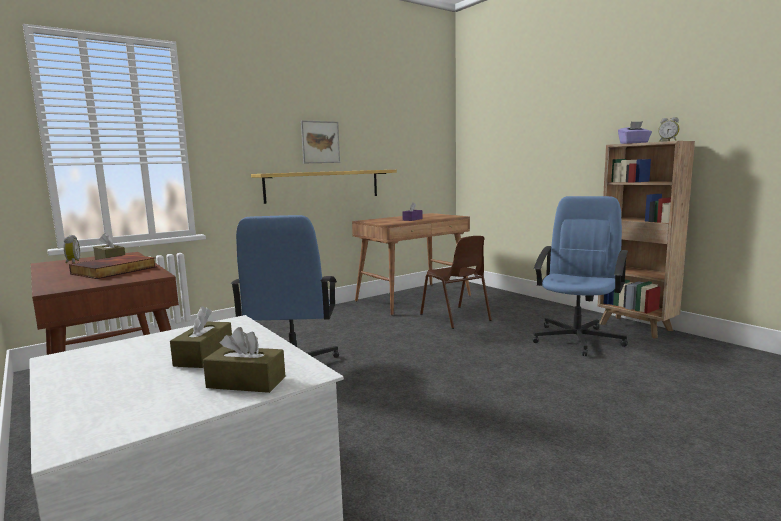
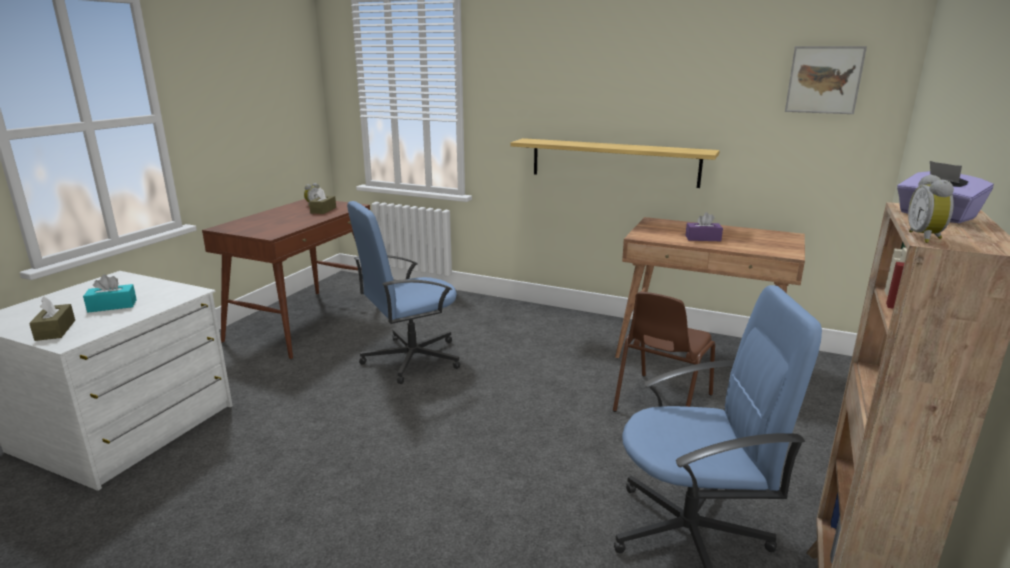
camera: 60 degrees right, 10 degrees up
(114, 271) = (285, 222): book -> none
(204, 355) = (112, 306): brown tissue box -> turquoise tissue box
(320, 142) = (616, 103): picture -> picture (824, 80)

